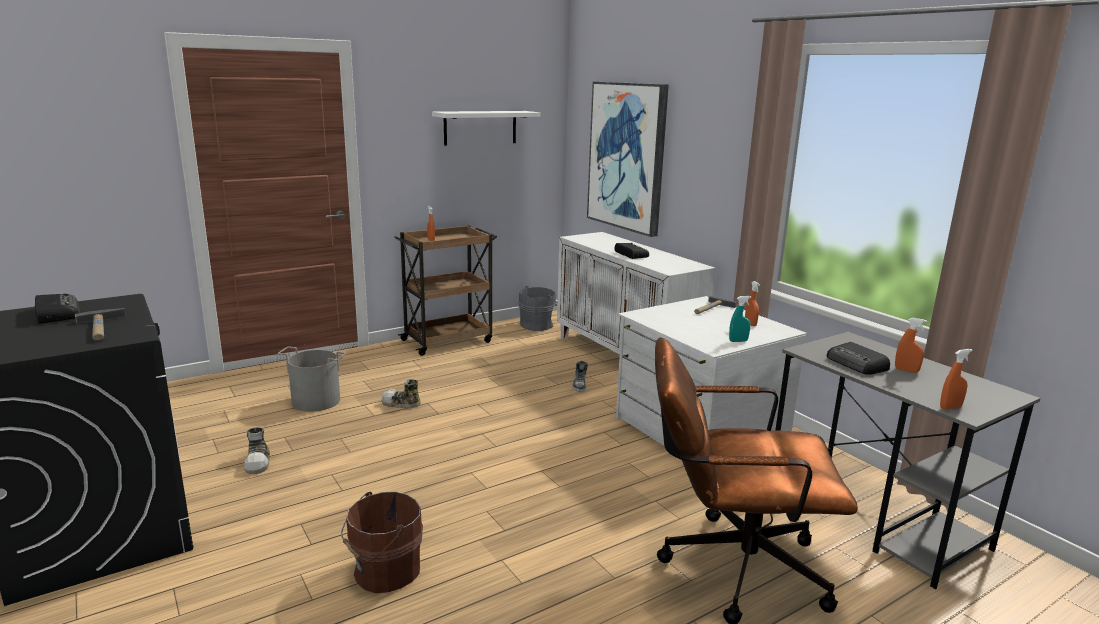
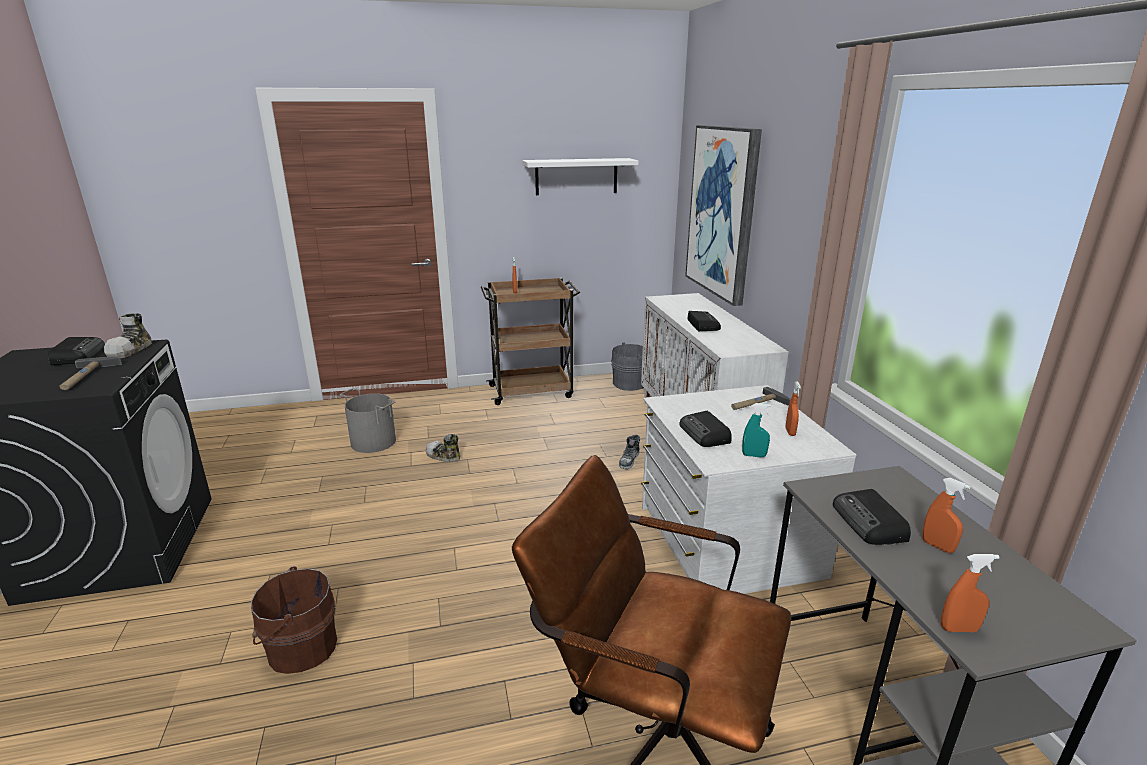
camera: 20 degrees right, 5 degrees up
(258, 462) = (283, 499): shoe -> shoe (131, 350)
(690, 332) = (705, 434): none -> radio

